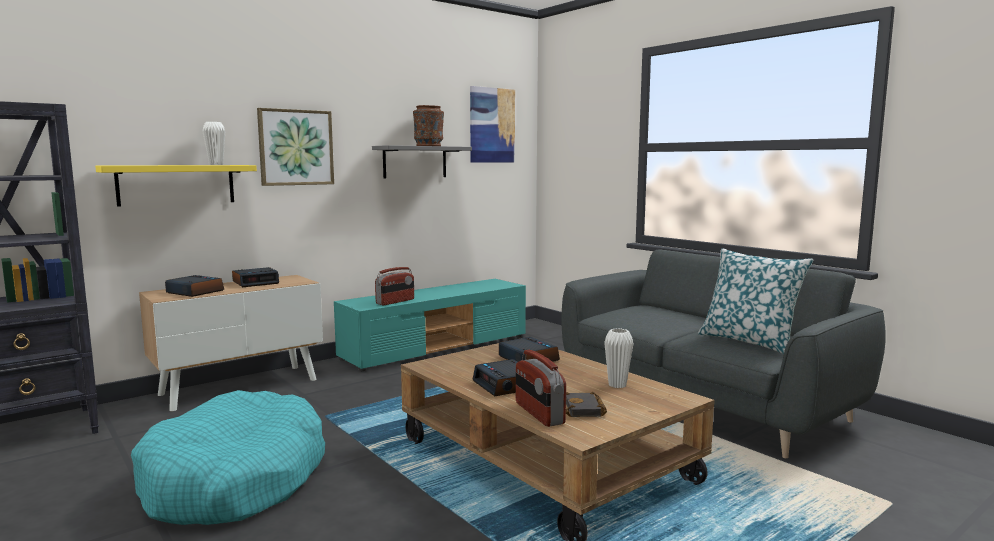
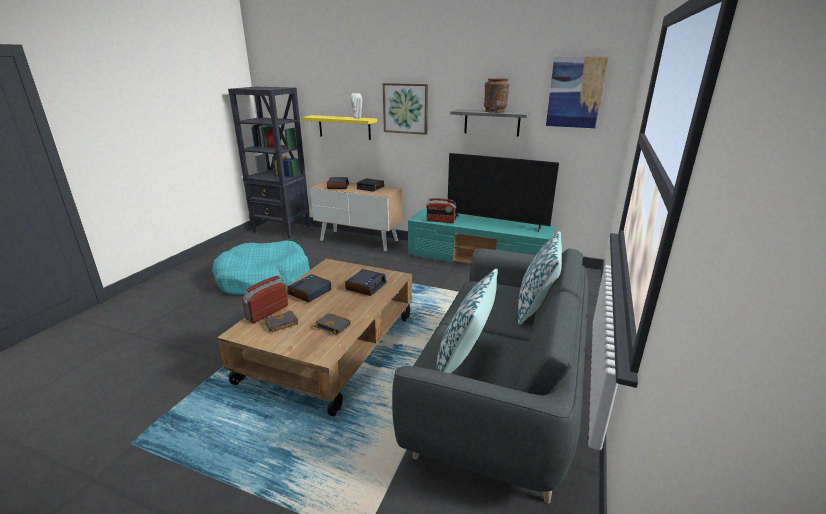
camera: 60 degrees right, 15 degrees up
(450, 289) = (496, 223): none -> television
(617, 385) = (334, 326): white vase -> black book
(673, 309) = (535, 307): none -> pillow

